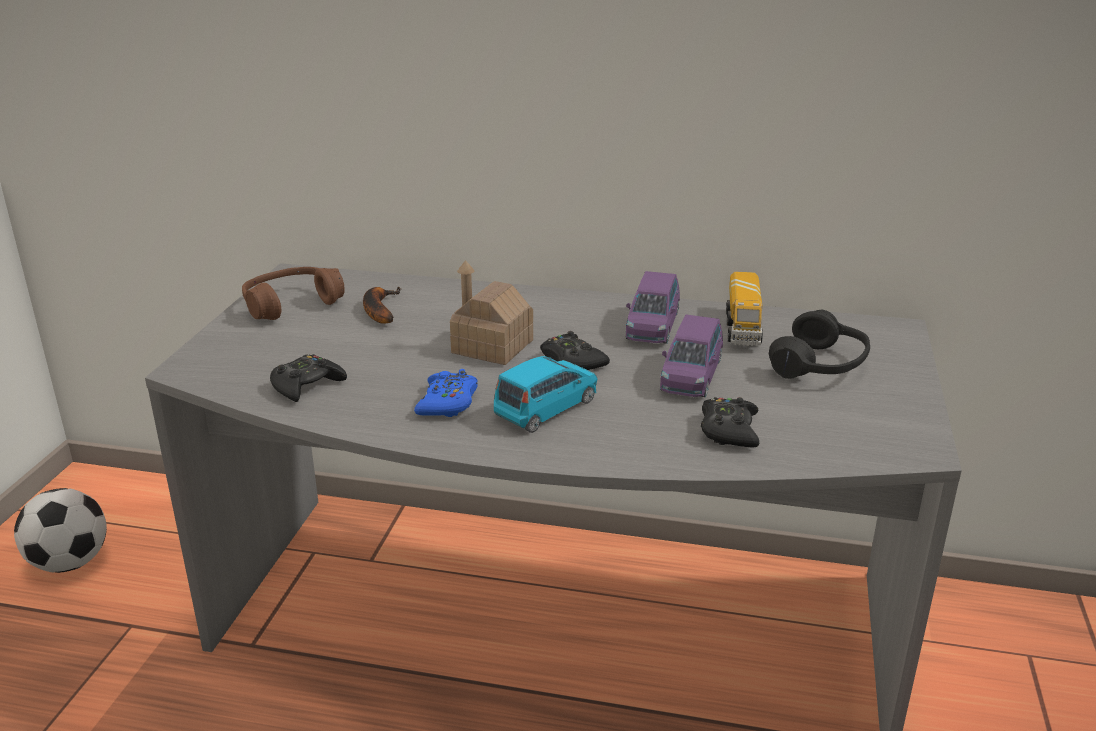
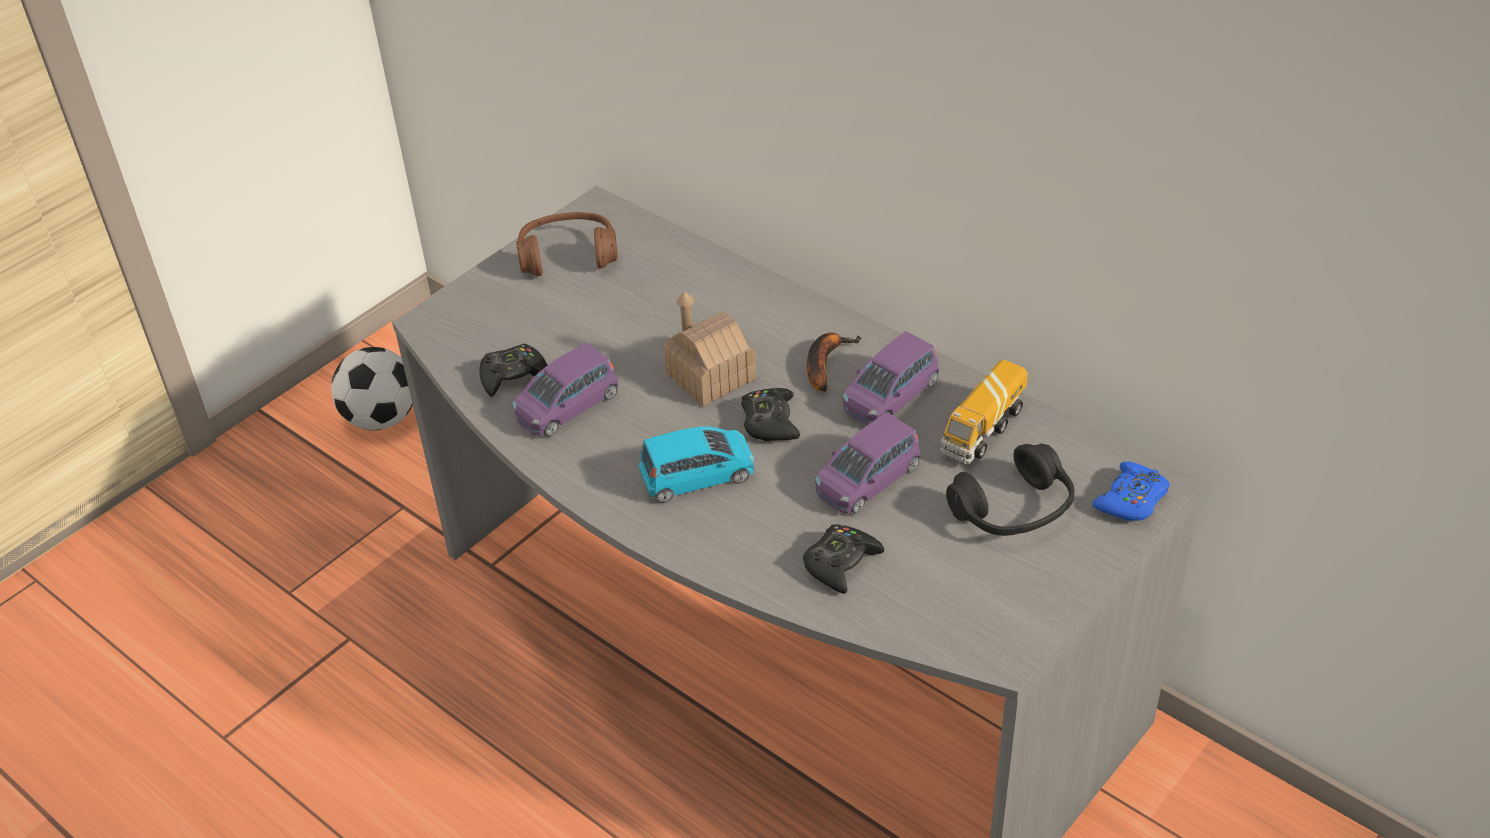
camera: 30 degrees right, 15 degrees up
(378, 310) = (642, 288): banana -> banana (825, 363)
(378, 393) = (567, 407): none -> purple toy car
(448, 403) = (617, 440): blue game controller -> blue game controller (1131, 500)

